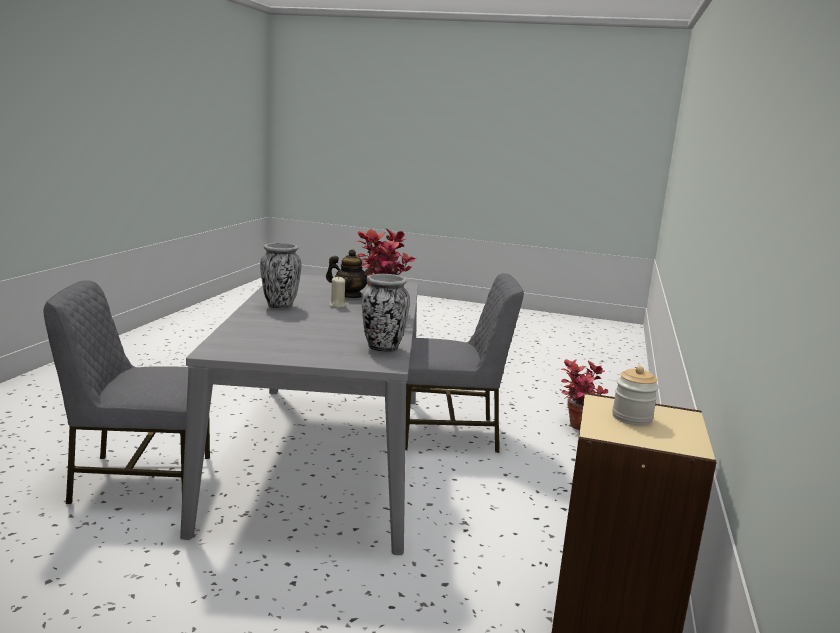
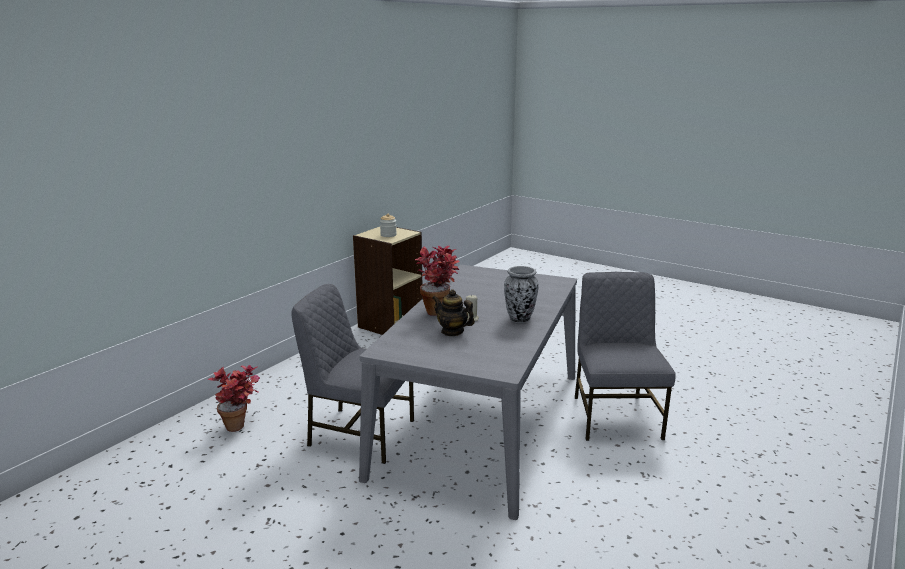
camera: 160 degrees left, 5 degrees up
(139, 479) = (615, 416): grey chair -> grey chair turned 105 degrees counterclockwise
(382, 348) = (462, 278): vase -> none

